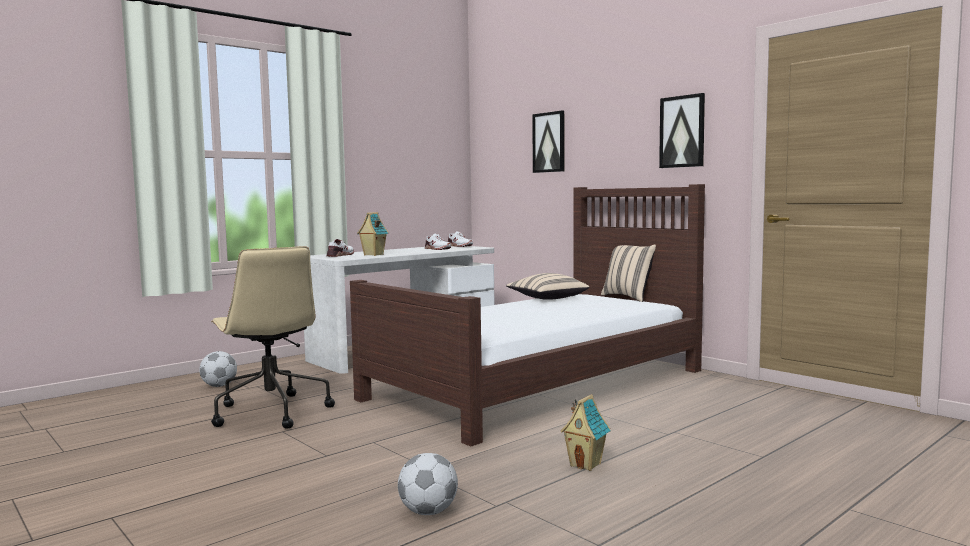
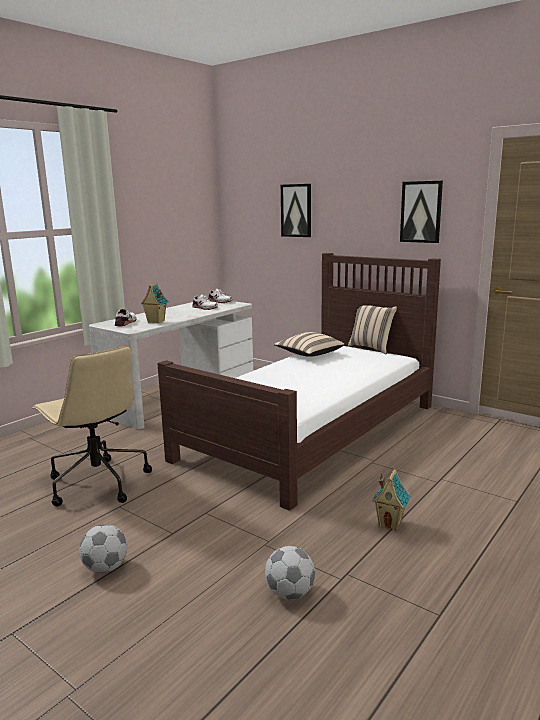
camera: 10 degrees left, 10 degrees up
(219, 386) = (34, 452): football -> football (105, 567)

